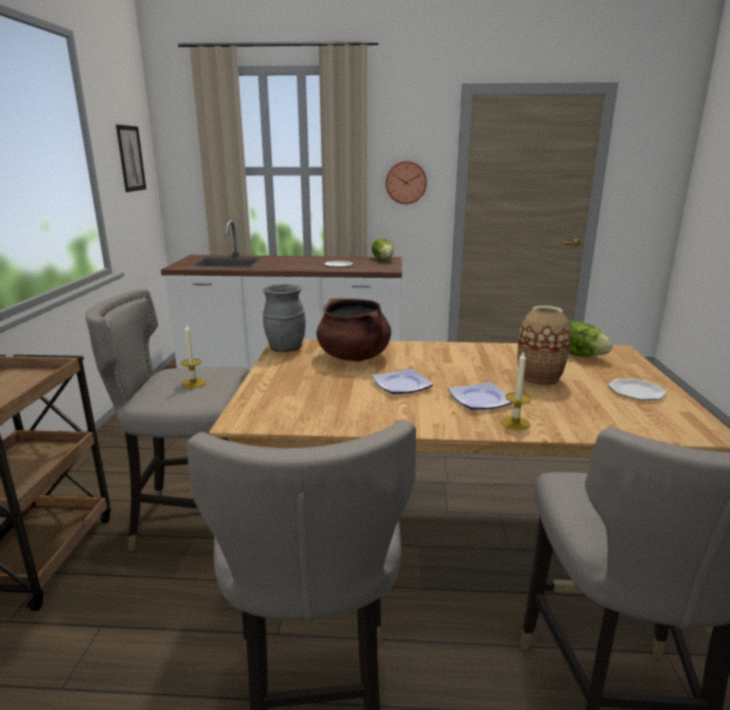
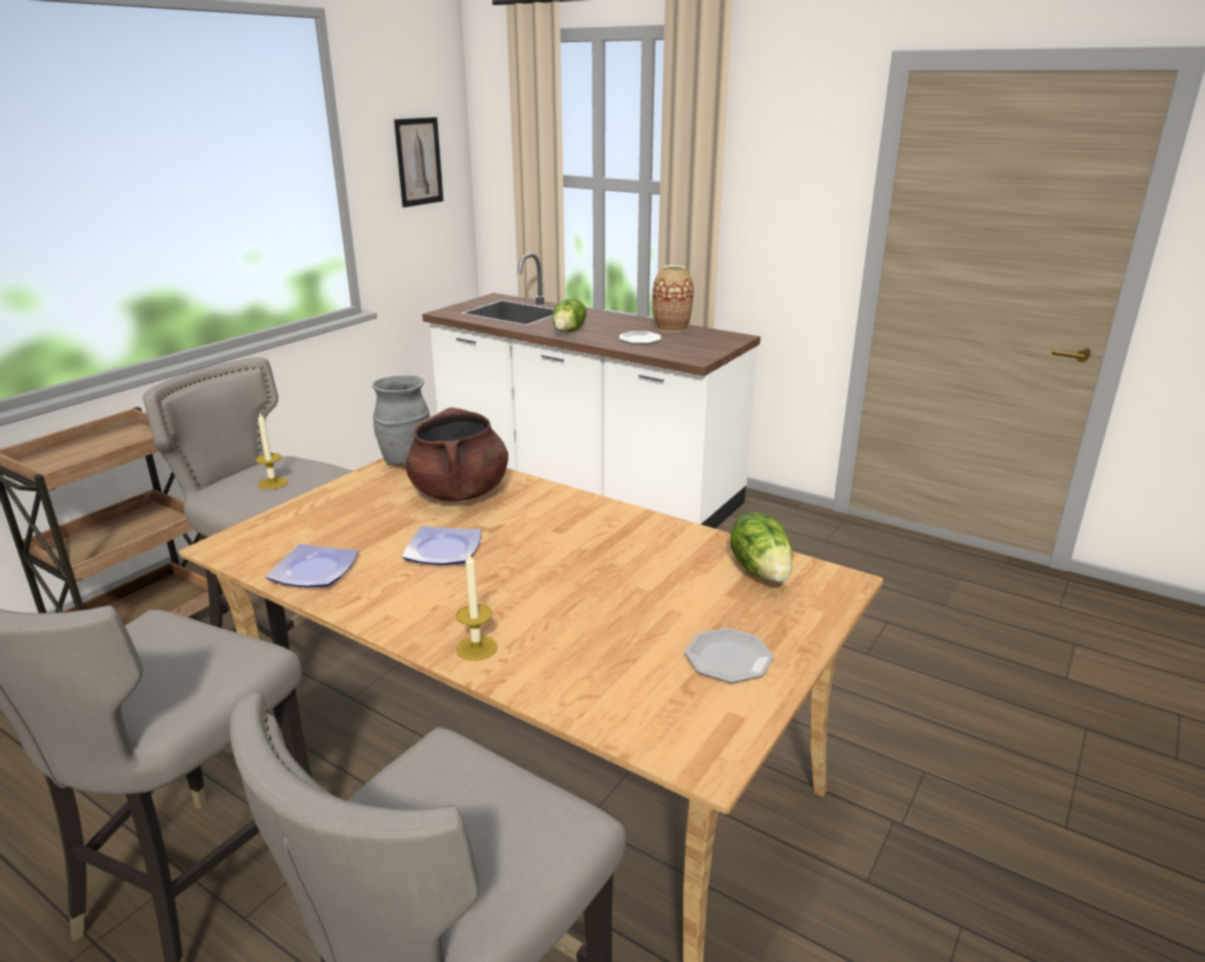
camera: 30 degrees right, 5 degrees up
(383, 259) = (722, 338): lettuce -> lettuce (569, 331)
(406, 182) = (788, 216): wall clock -> none
(479, 400) = (494, 600): plate -> plate (314, 570)
(539, 379) = (626, 593): vase -> vase (671, 328)

